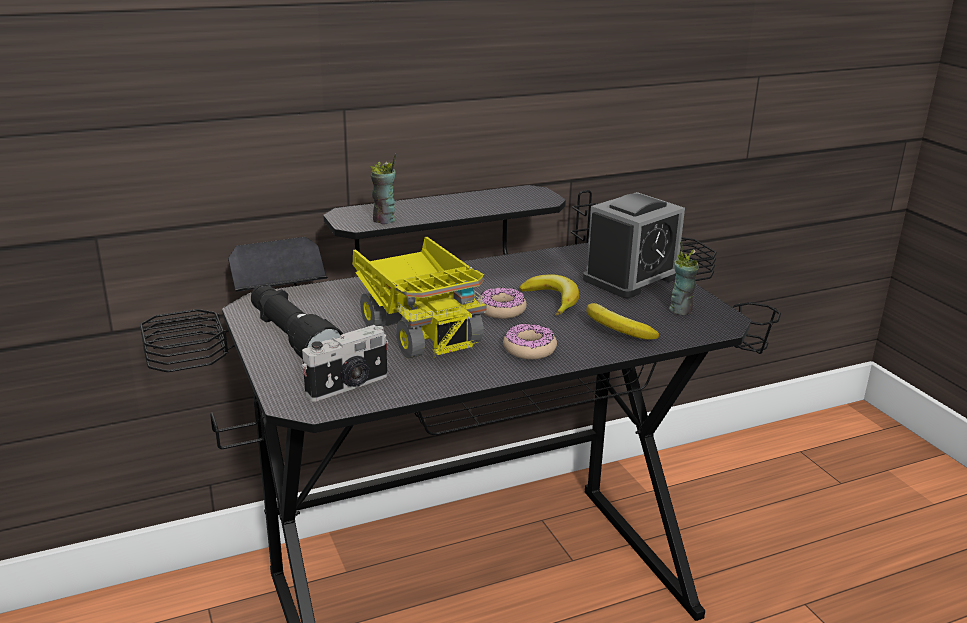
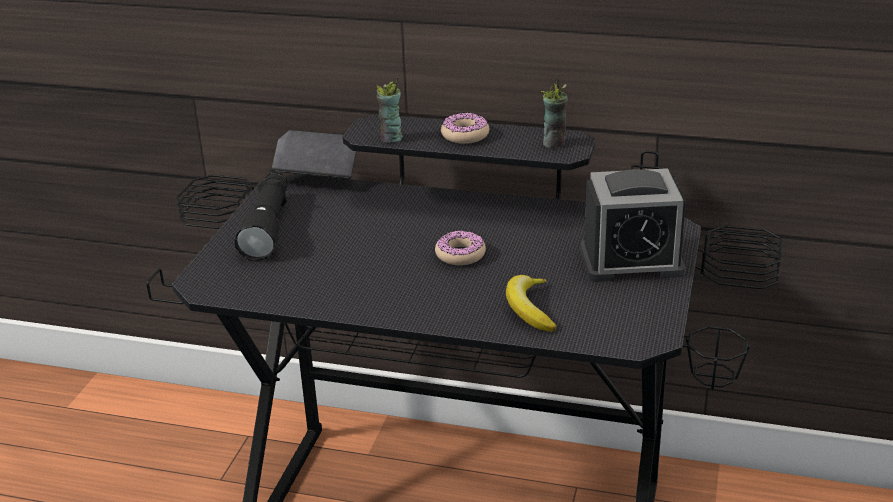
camera: 40 degrees right, 5 degrees up
(349, 386) = (250, 282): camera -> none
(420, 329) = (369, 250): toy truck -> none
(529, 349) = (426, 300): donut -> donut (465, 135)
(552, 300) = (518, 260): banana -> none
(681, 310) = (625, 311): cup -> cup (554, 143)

